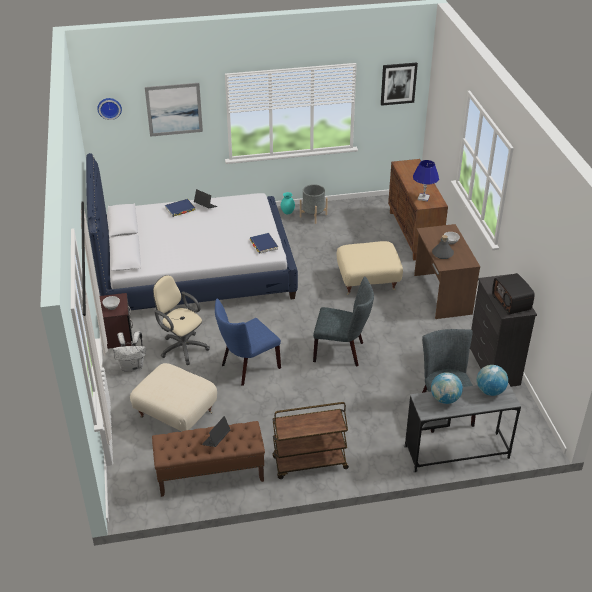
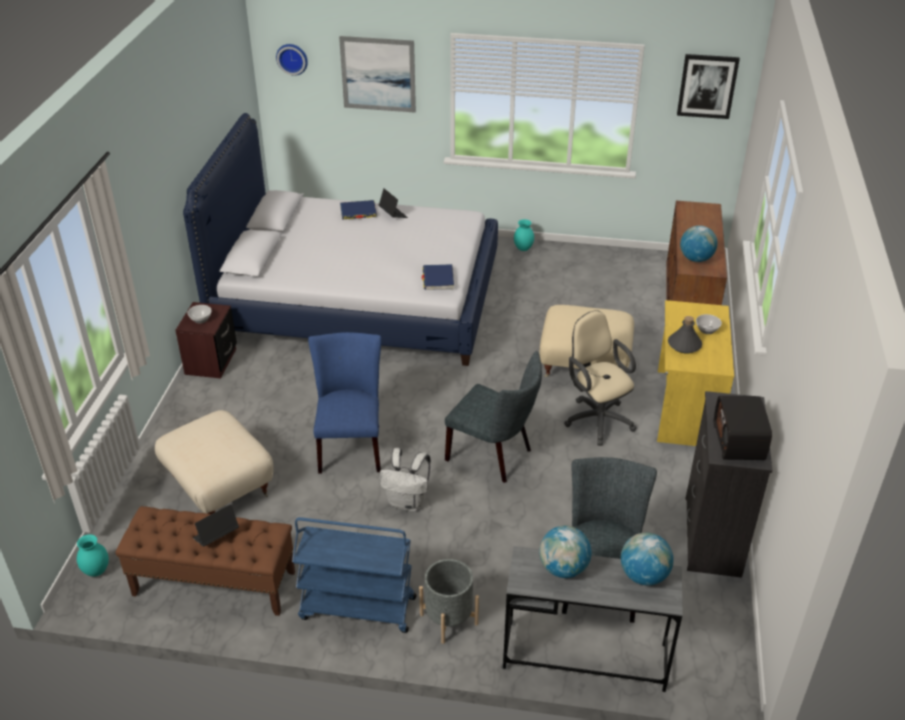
camera: 20 degrees right, 0 degrees up
(126, 488) = (96, 571): none -> turquoise vase
(132, 366) = (205, 406): white backpack -> white backpack (408, 502)
(182, 347) = (282, 396): beige office chair -> beige office chair (596, 418)
(247, 367) = (351, 445): blue chair -> blue chair turned 105 degrees clockwise
(309, 463) = (357, 608): brown cart -> blue cart
(313, 216) = (556, 259): grey planter -> grey planter (449, 619)
(423, 198) = (696, 259): blue table lamp -> globe
(441, 294) = (685, 408): brown desk -> yellow desk

